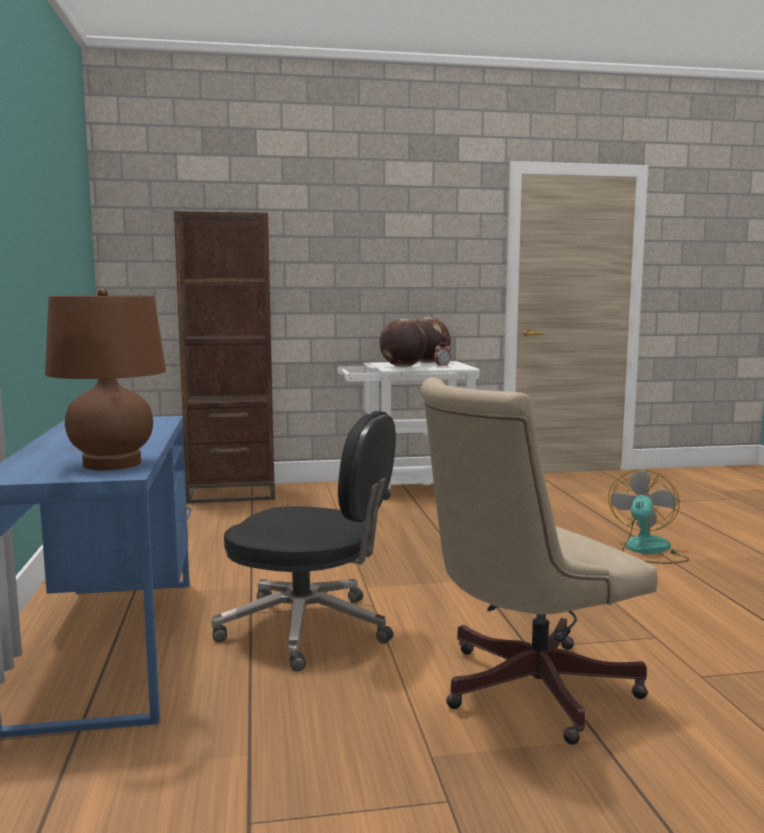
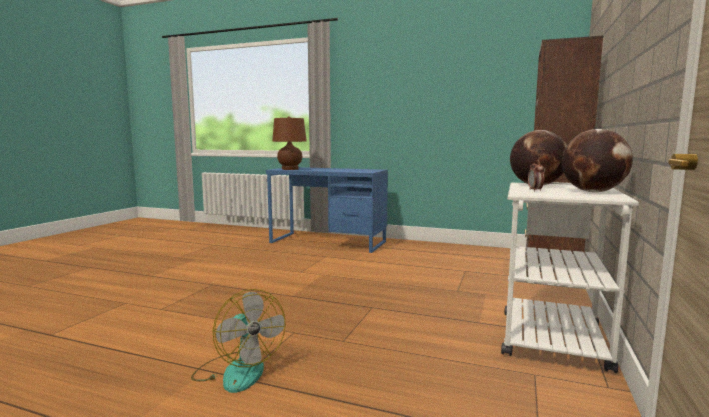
camera: 120 degrees right, 0 degrees up
(309, 629) = (296, 260): black office chair -> none
(524, 689) = (192, 275): beige office chair -> none

